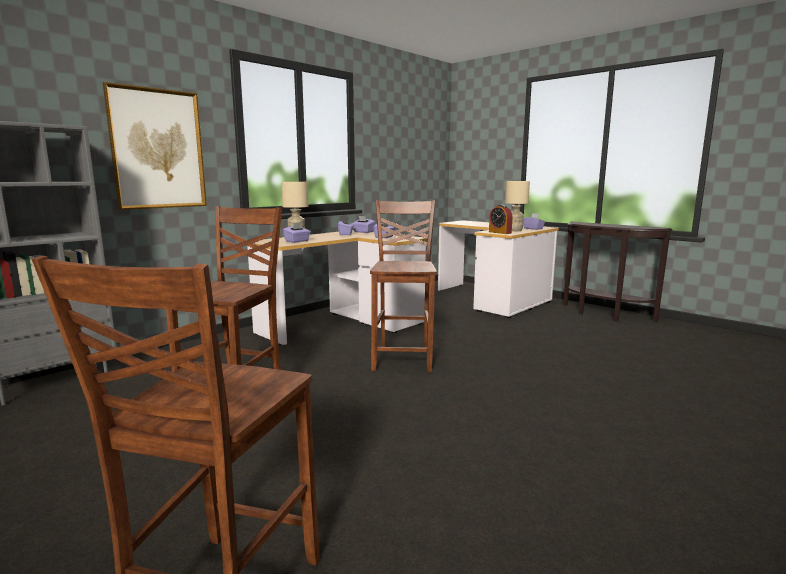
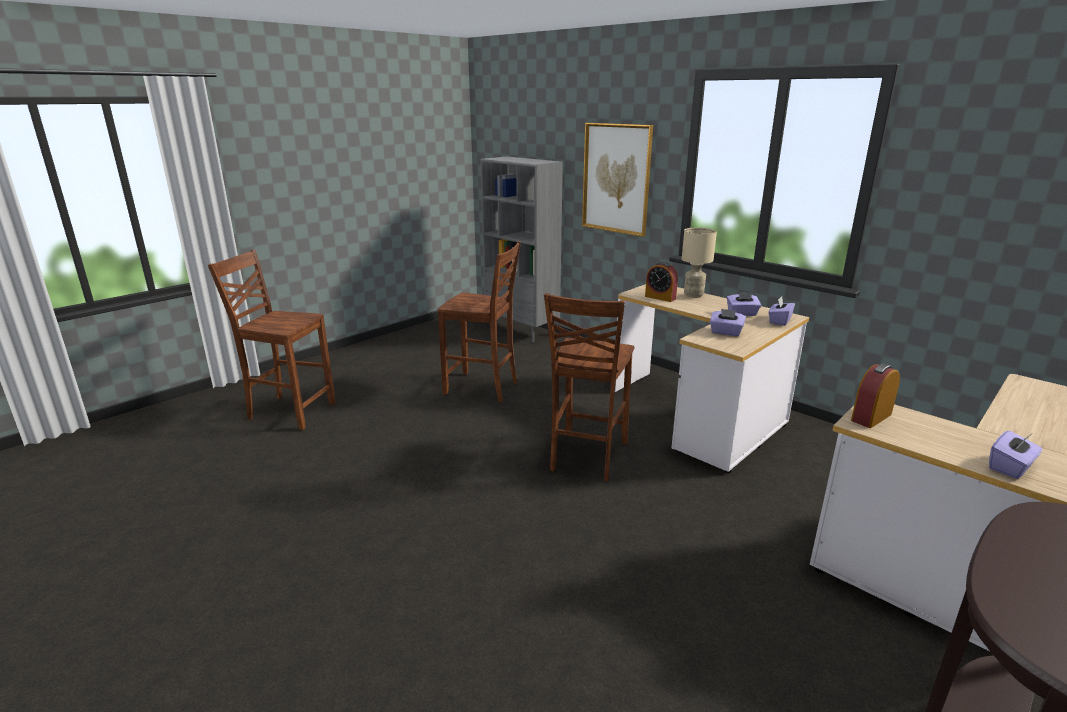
camera: 90 degrees right, 10 degrees up
(297, 241) = (660, 297): purple tissue box -> alarm clock
(404, 358) = (586, 457): brown chair -> brown chair turned 105 degrees clockwise
(514, 230) = (933, 438): beige table lamp -> none

